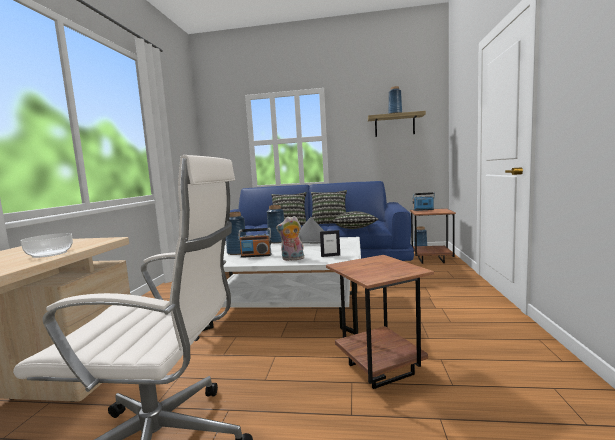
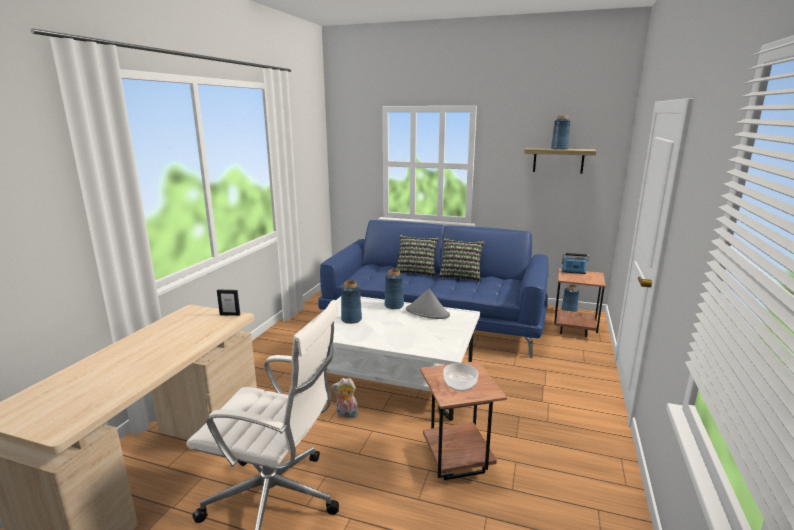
camera: 10 degrees right, 10 degrees up
(49, 254) = (196, 337): bowl -> bowl (459, 384)
(256, 255) = (367, 328): radio -> none
(292, 259) = (399, 341): plush toy -> plush toy (346, 415)
(330, 255) = (437, 342): picture frame -> picture frame (230, 314)
(354, 229) = (481, 294): pillow -> none

